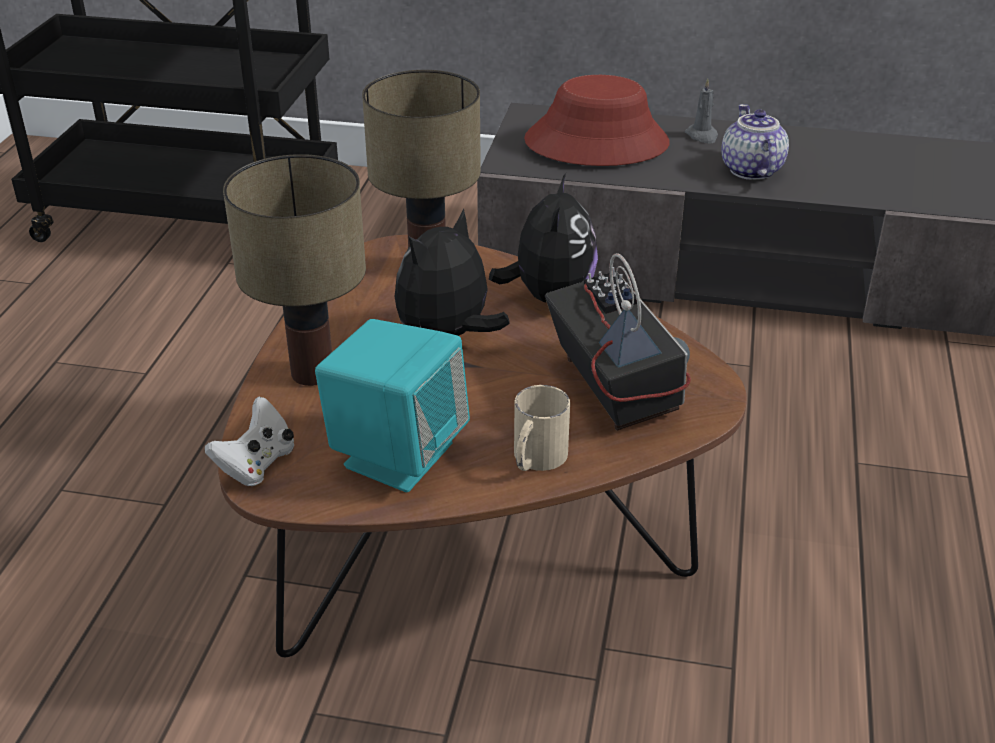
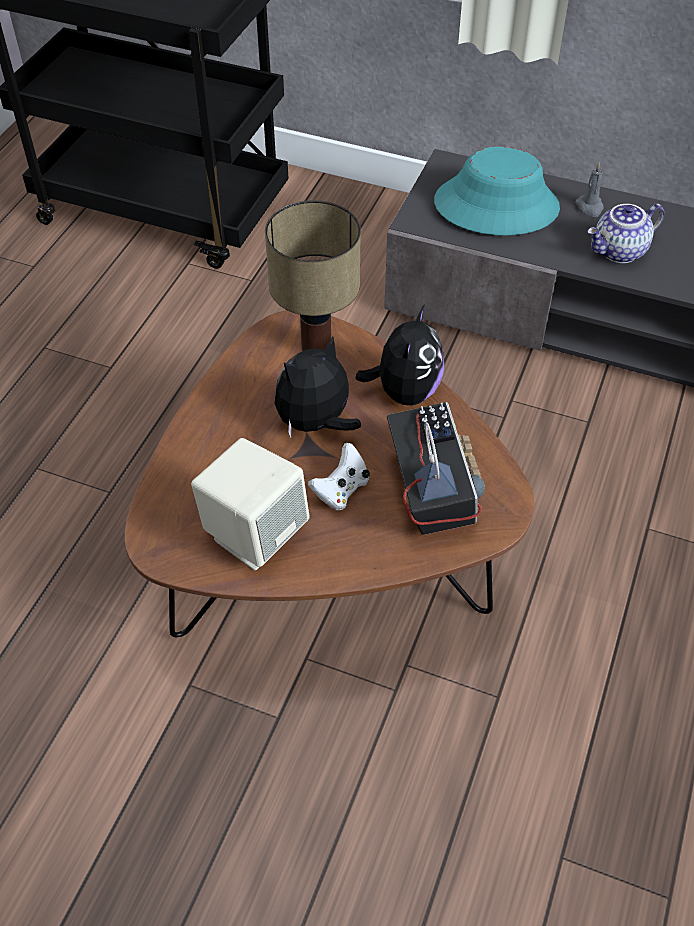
camera: 10 degrees right, 15 degrees up
(256, 464) = (152, 528): white game controller -> white game controller (341, 490)
(311, 372) = (207, 445): table lamp -> none
(397, 454) = (255, 534): turquoise speaker -> beige speaker
(535, 460) = (355, 554): beige mug -> none
(596, 143) = (496, 205): red hat -> turquoise hat
(749, 170) = (619, 252): teapot -> teapot turned 120 degrees counterclockwise

